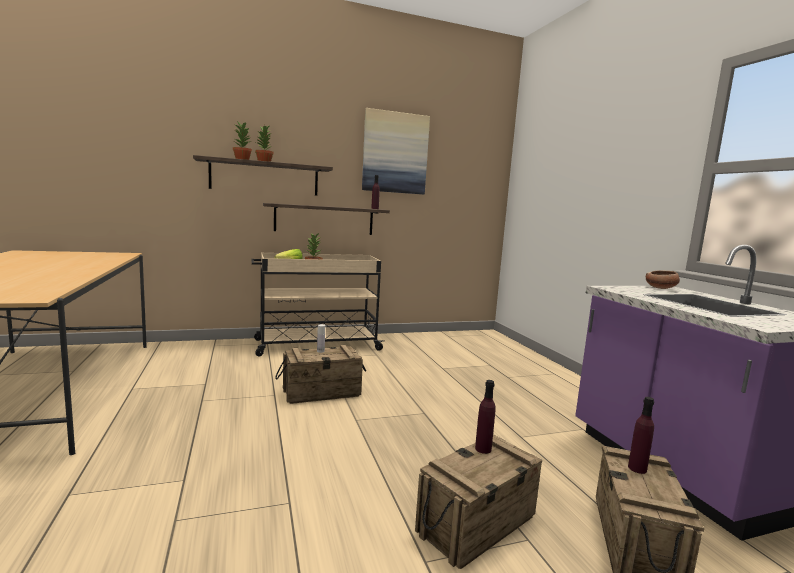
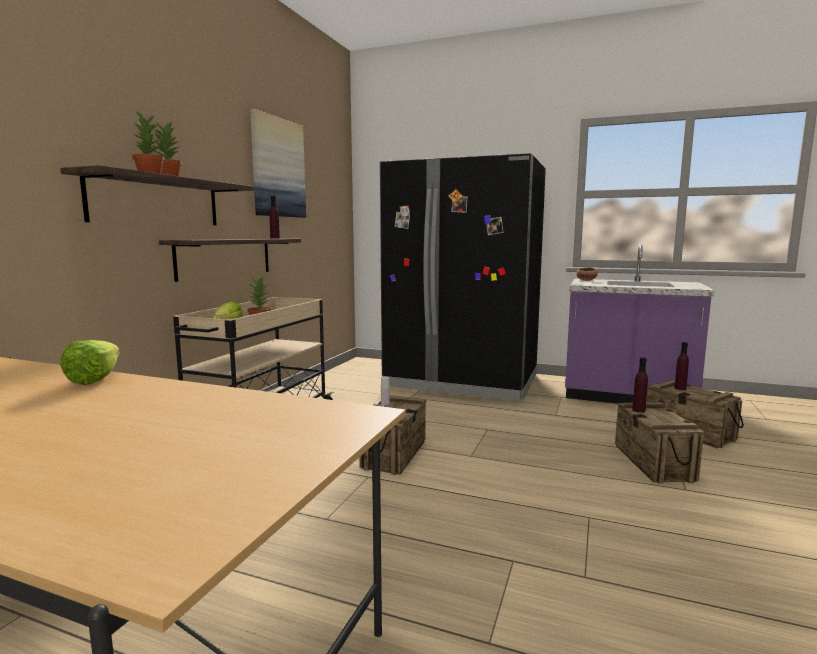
camera: 50 degrees left, 0 degrees up
(103, 265) = (100, 377): none -> lettuce
(522, 376) = (462, 381): none -> black fridge

